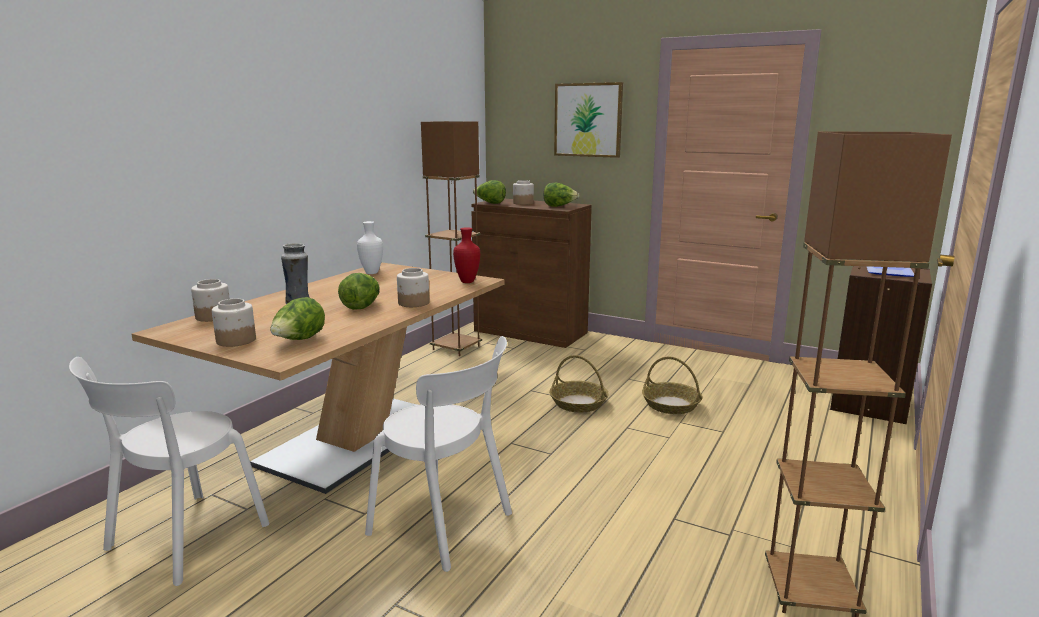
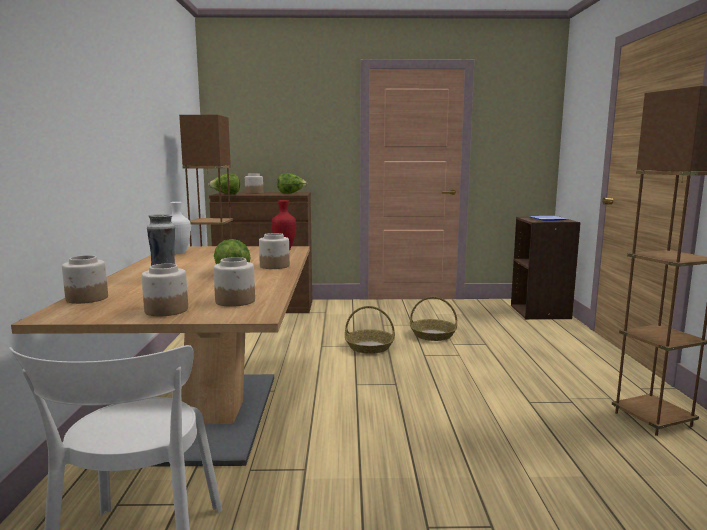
camera: 30 degrees left, 5 degrees down
(299, 340) = (235, 301): lettuce -> jar
(445, 525) = (386, 455): white chair -> none
(588, 120) = (302, 123): picture -> none

